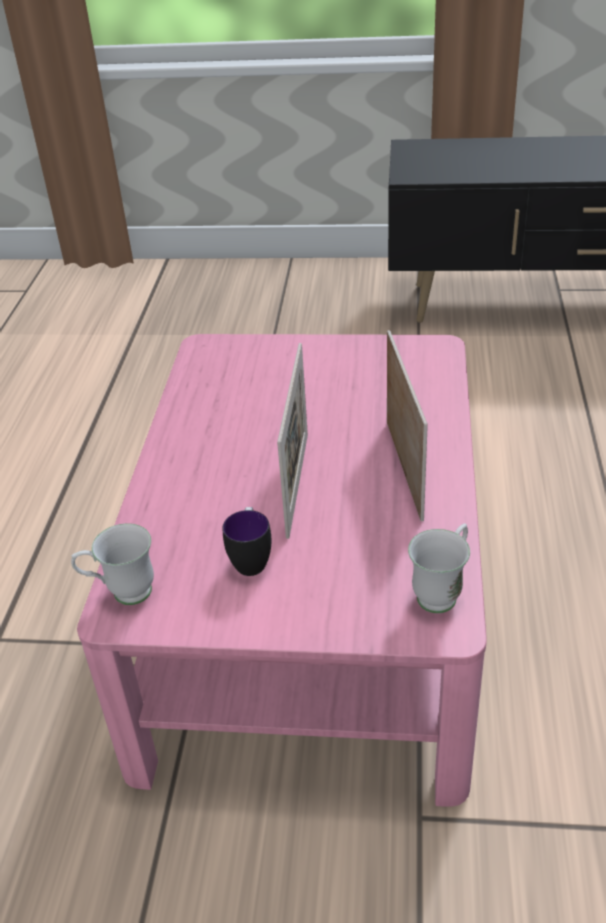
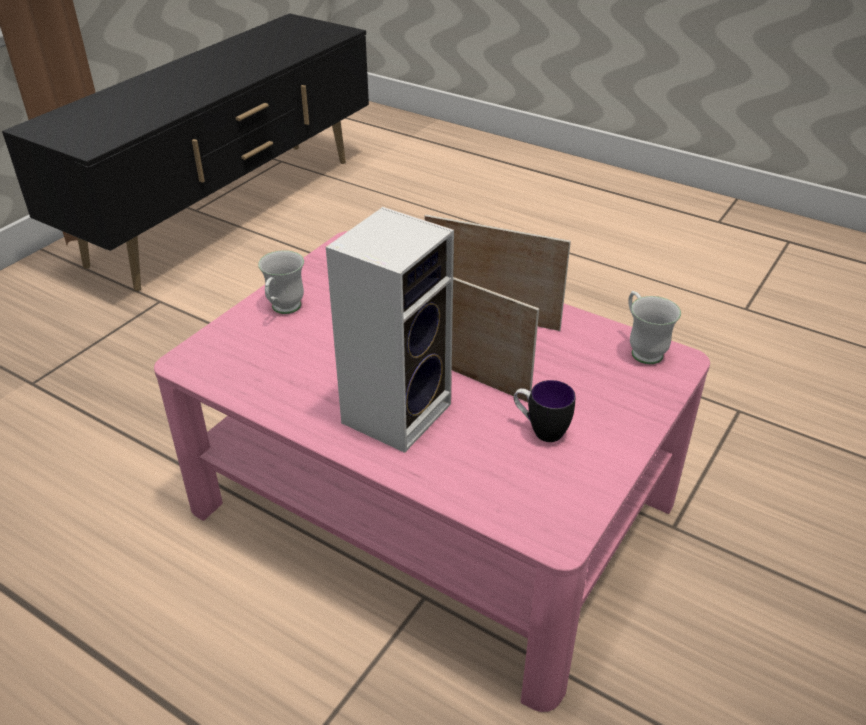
camera: 65 degrees left, 0 degrees up
(122, 593) = (530, 524): white mug -> white mug (283, 310)
(219, 466) = (397, 410): none -> speaker

